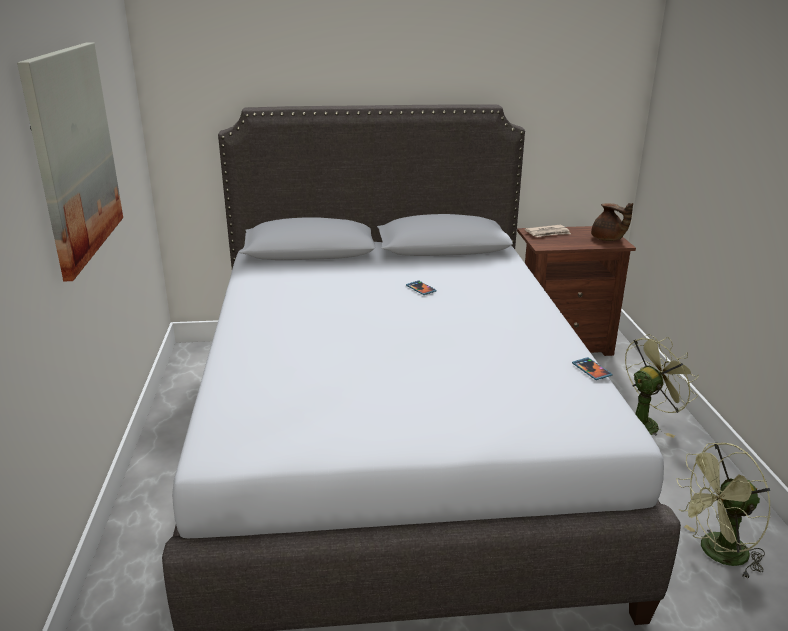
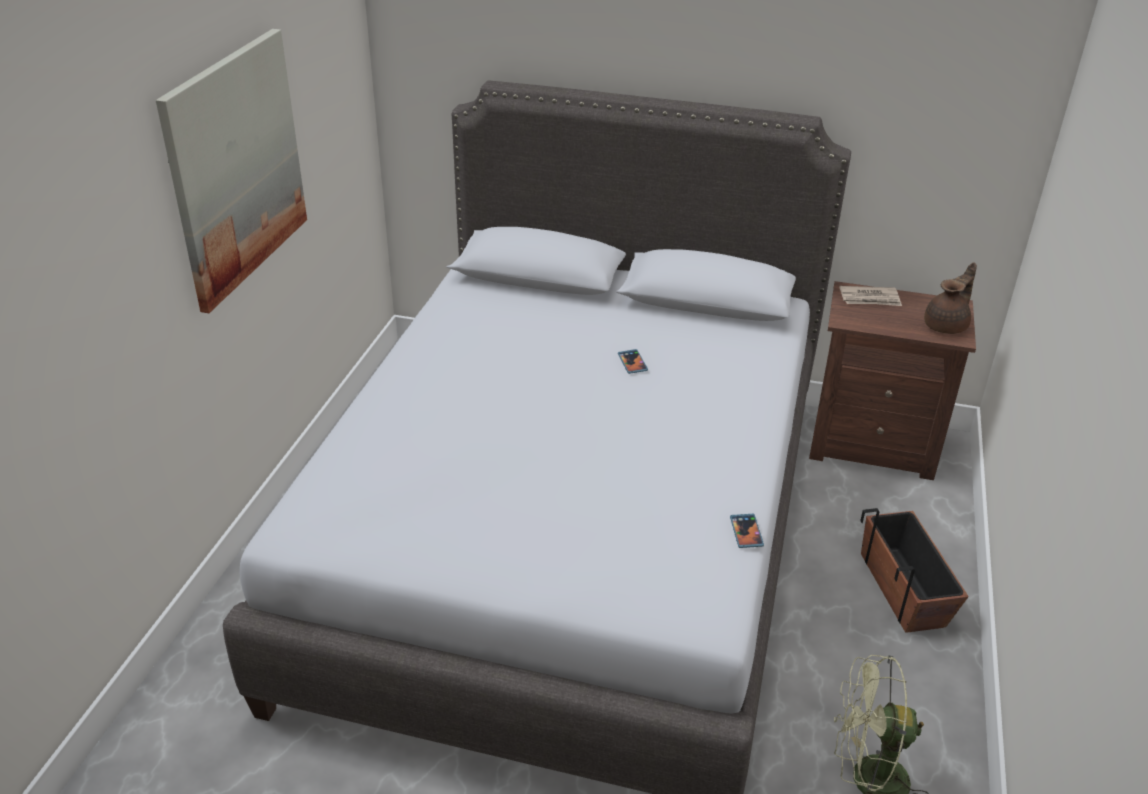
camera: 20 degrees right, 10 degrees up
(607, 239) = (947, 326): brown teapot -> brown teapot turned 120 degrees counterclockwise
(644, 422) = (903, 589): green fan -> planter

